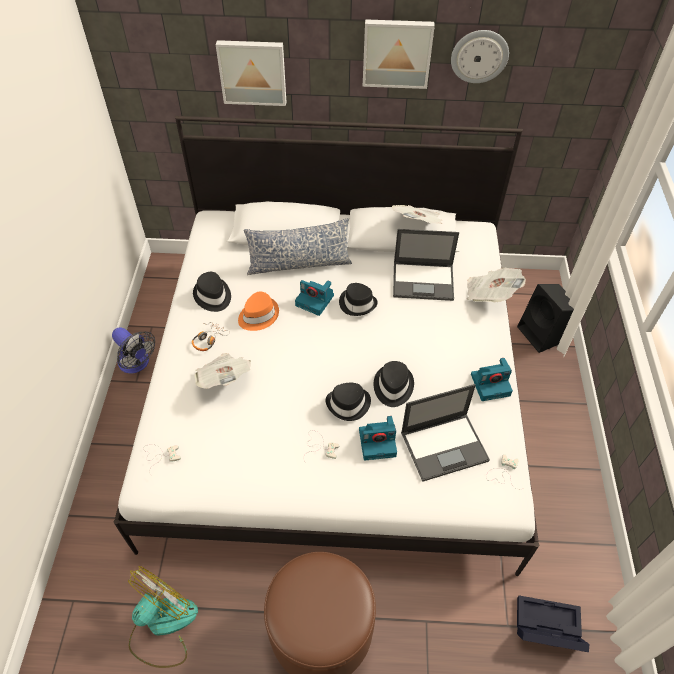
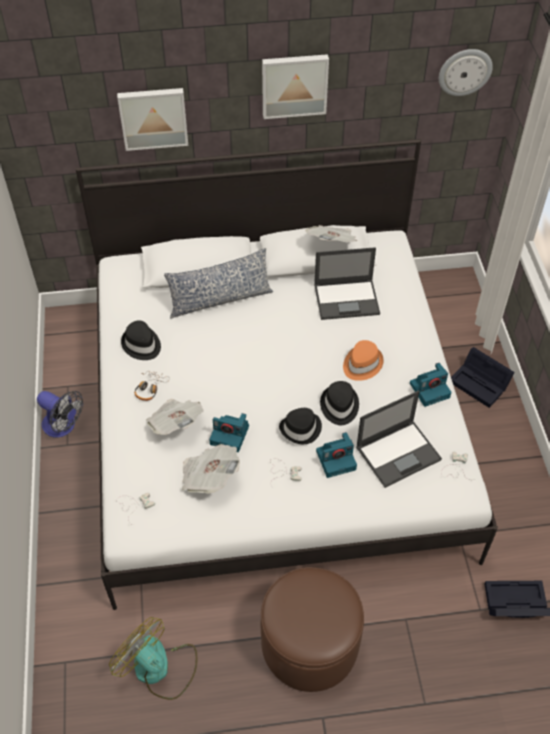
camera: 10 degrees left, 0 degrees up
(162, 626) = (159, 668): fan -> fan turned 75 degrees counterclockwise
(258, 315) = (192, 357): orange hat -> orange hat (361, 364)
(315, 300) = (245, 334): camera -> camera (230, 435)
(357, 303) = (287, 331): black hat -> none
(479, 56) = (373, 79): wall clock -> wall clock (464, 71)
(490, 294) = (413, 303): newspaper -> newspaper (209, 477)
(543, 334) = (468, 334): black speaker -> none
(548, 385) = (481, 384): none -> black storage box

